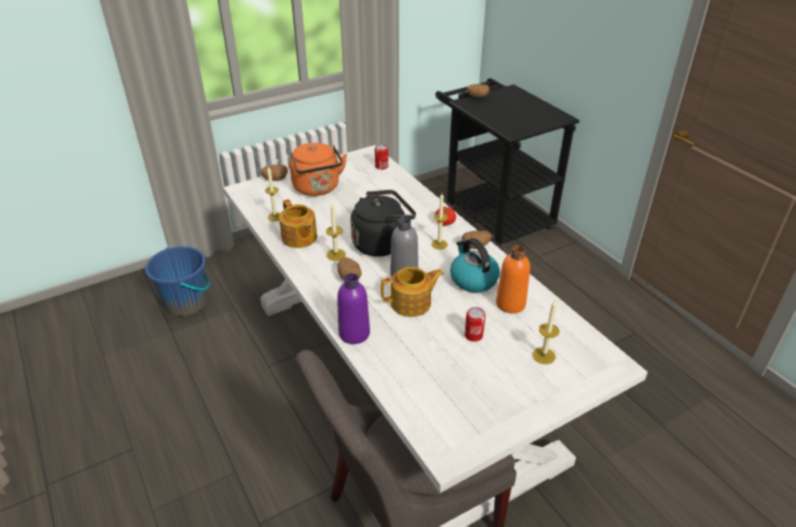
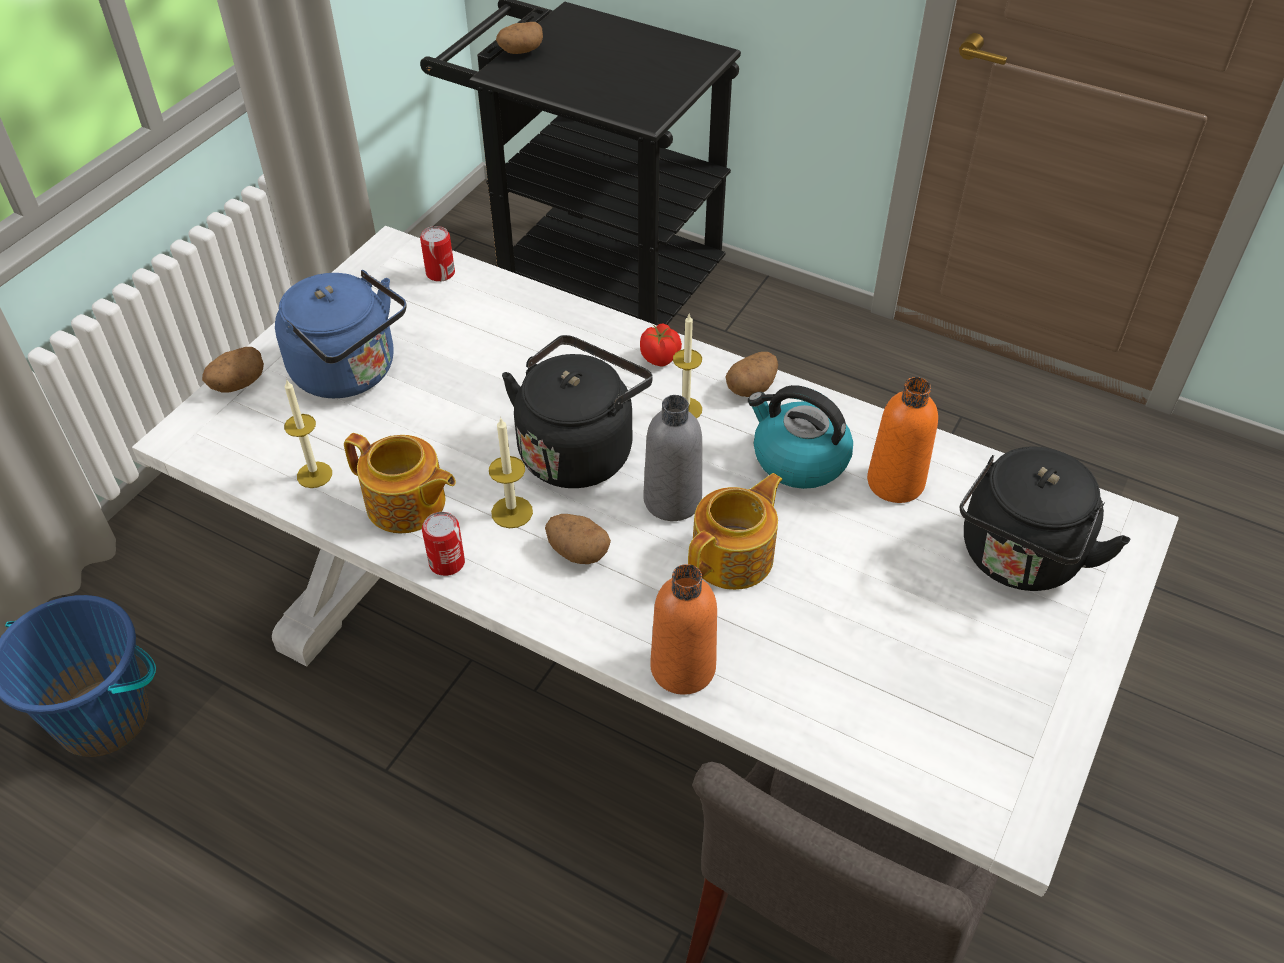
camera: 30 degrees left, 10 degrees up
(318, 188) = (350, 373): orange kettle -> blue kettle
(354, 333) = (683, 668): purple bottle -> orange bottle
(473, 335) = (885, 573): can -> can (447, 562)
(544, 355) = (1018, 560): candle -> black kettle

